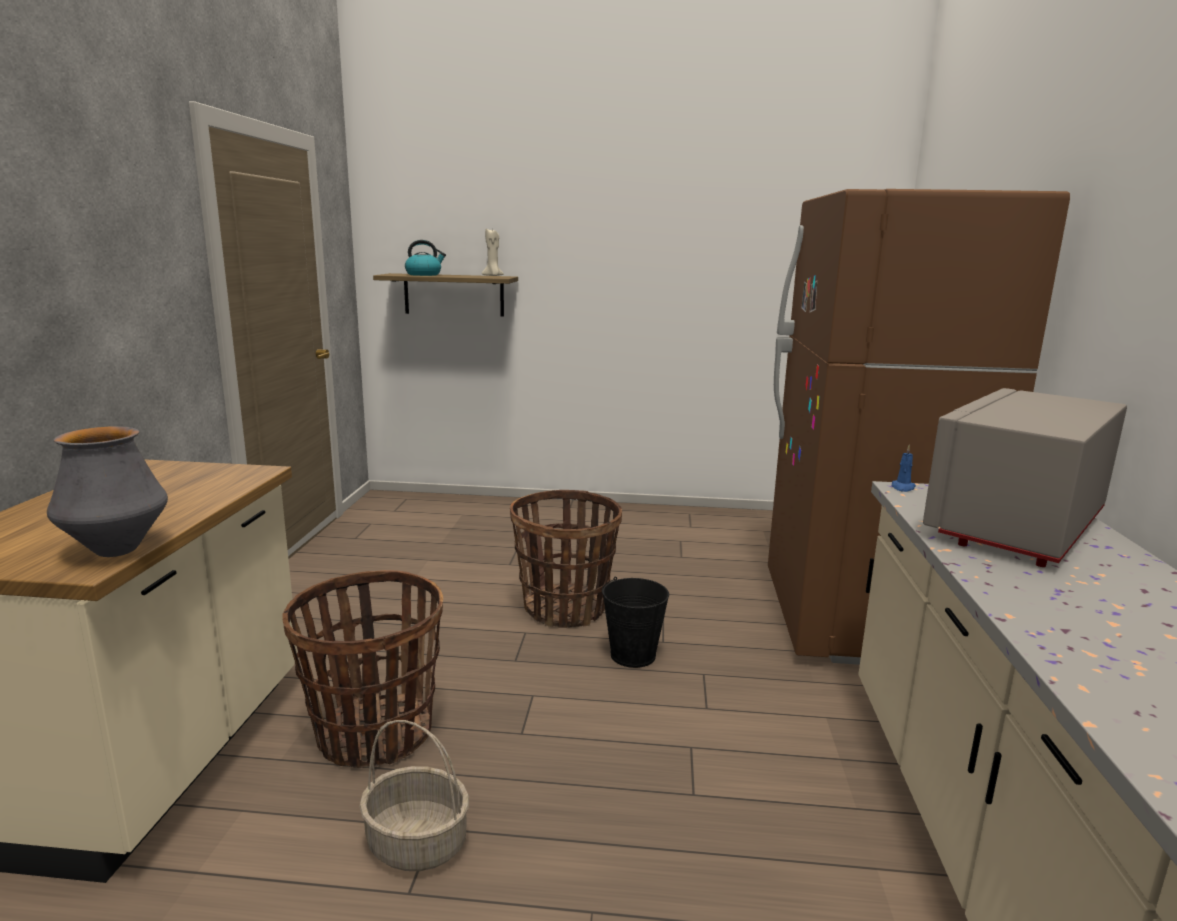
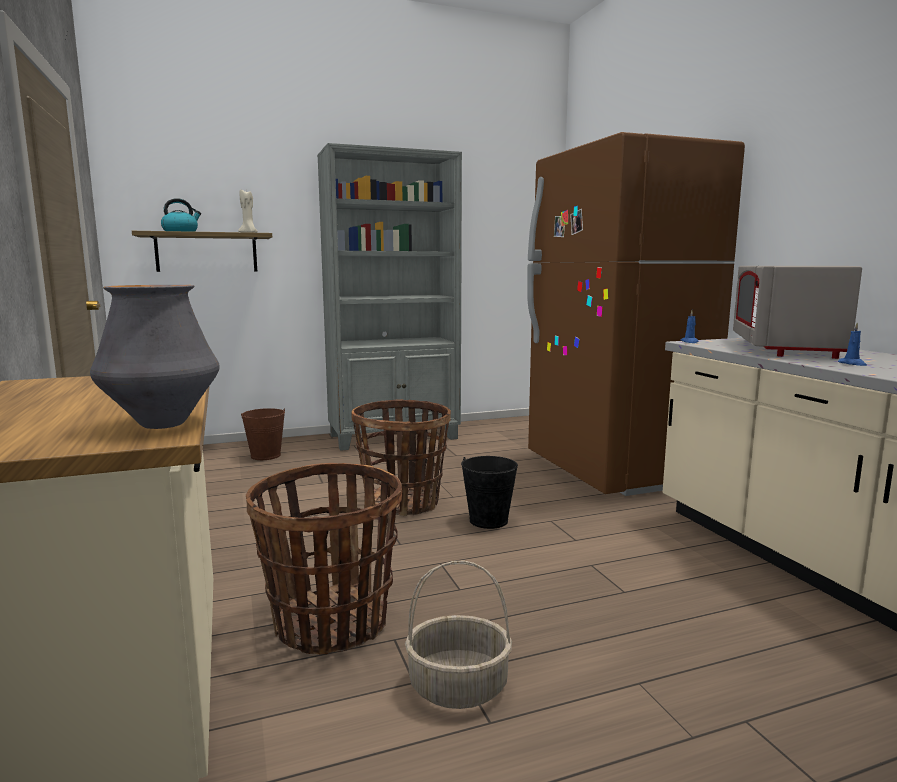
camera: 25 degrees left, 5 degrees down
(486, 518) = (265, 455): none -> brown bucket
(636, 518) = (395, 437): none -> grey bookcase
(1035, 585) = (852, 364): none -> blue candle

